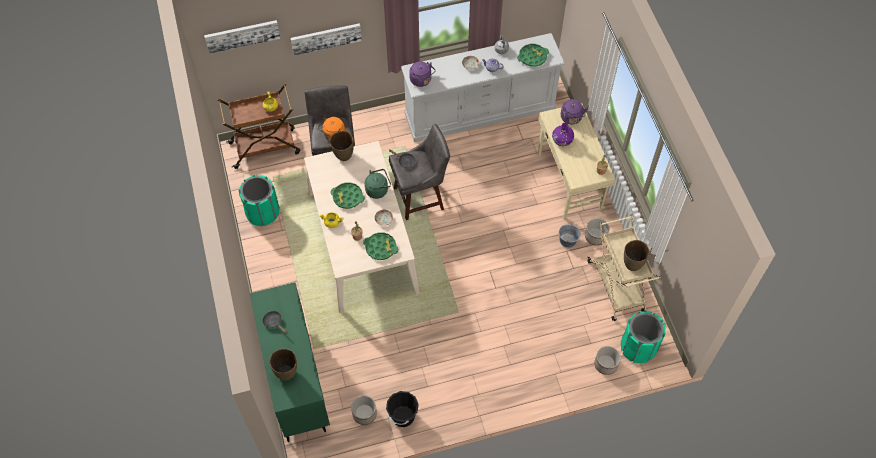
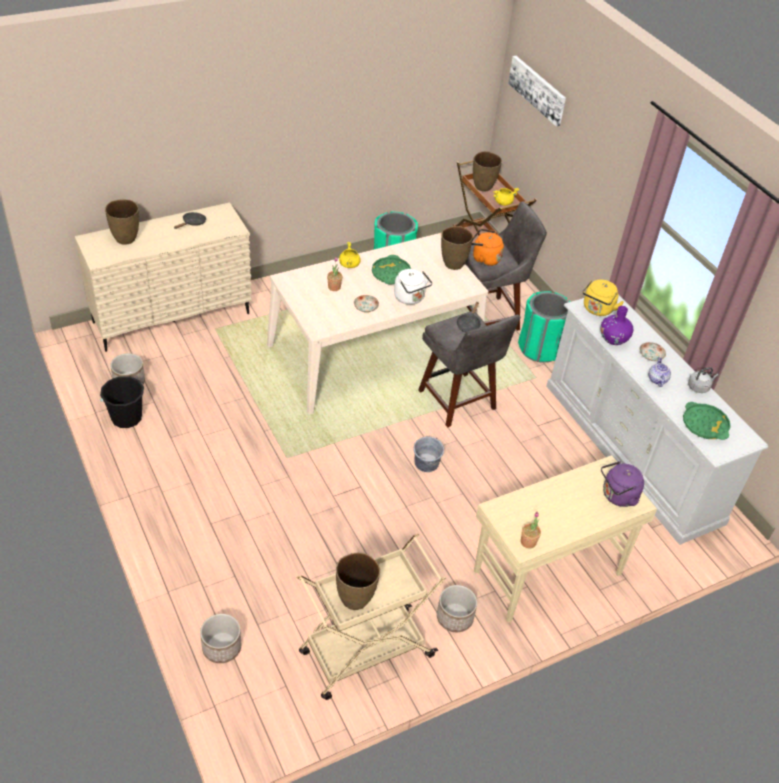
camera: 75 degrees right, 15 degrees down
(247, 116) = (483, 187): none -> brown vase
(295, 379) = (172, 319): green dresser -> beige dresser
(326, 38) = (589, 176): picture -> none
(378, 190) = (410, 298): green kettle -> white kettle
(381, 247) = (322, 309): green tray -> none
(422, 80) = (597, 310): purple kettle -> yellow kettle
(562, 141) = (568, 486): purple vase -> purple vase (613, 339)
(567, 240) = (436, 579): grey bucket -> grey bucket (426, 463)
(638, 347) = (258, 694): green trash can -> green trash can (540, 348)

